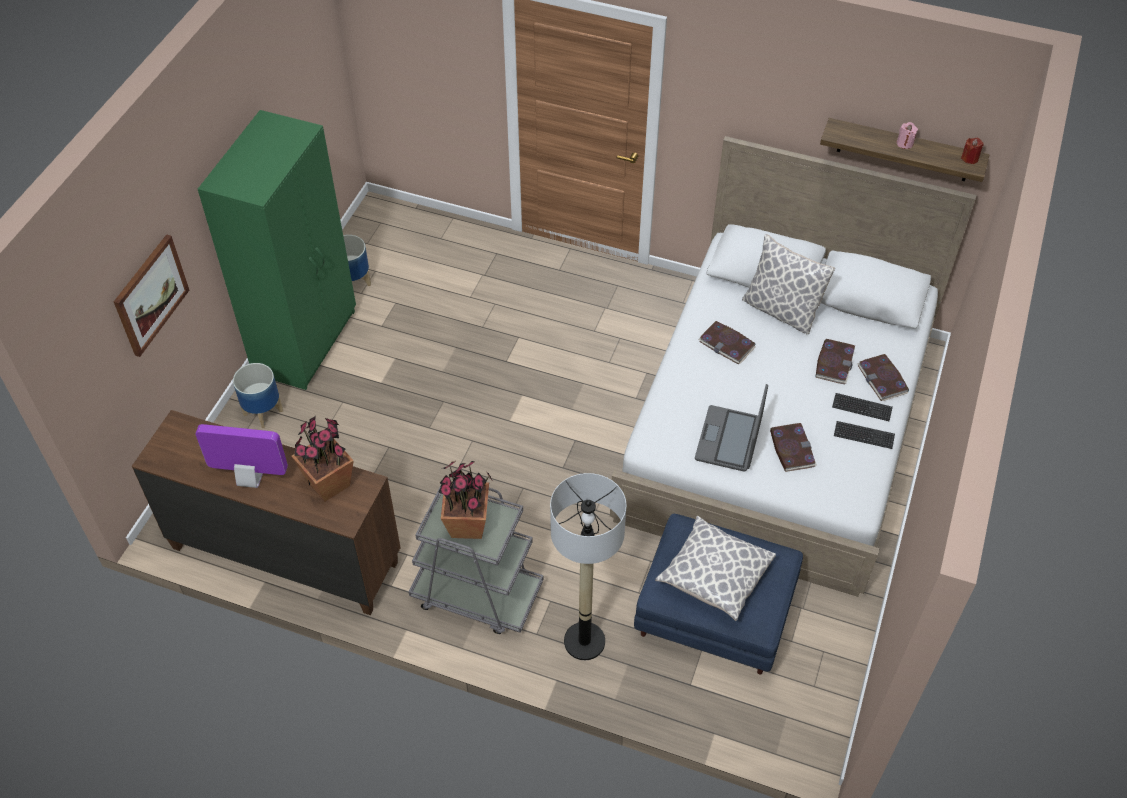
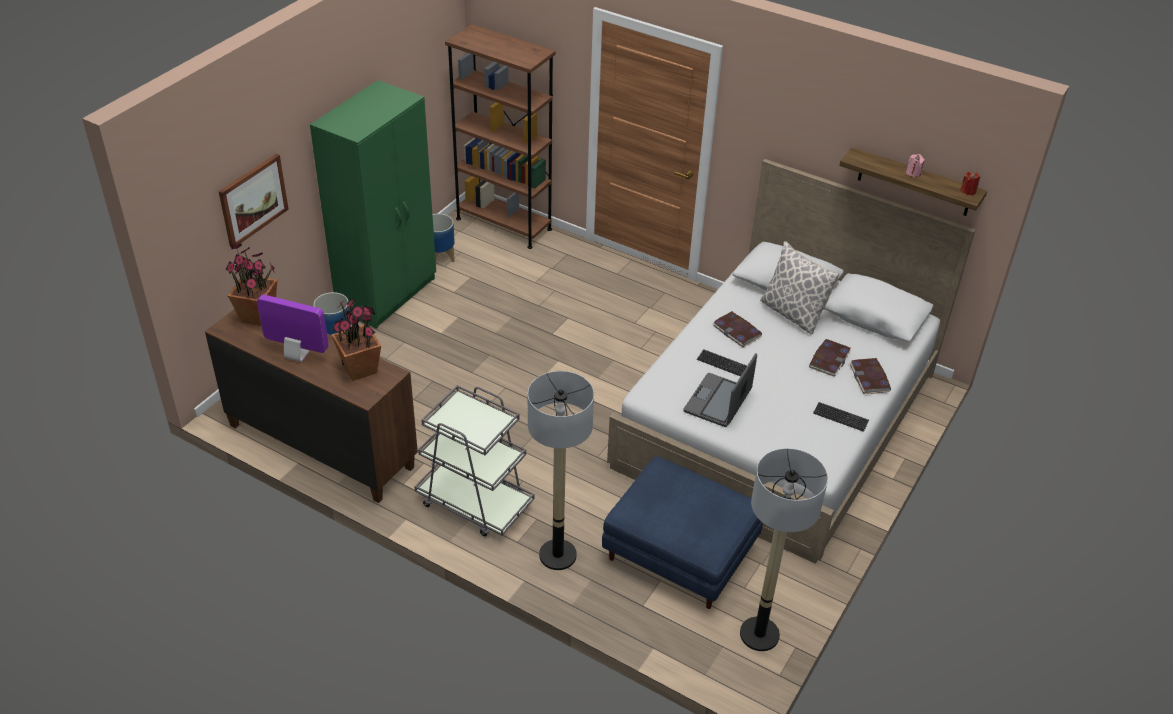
camera: 10 degrees right, 10 degrees down
(414, 225) = (503, 224): none -> brown bookcase
(468, 525) = (469, 421): potted plant -> potted plant (258, 316)
(714, 576) = (678, 507): pillow -> none
(791, 449) = (772, 417): book -> none
(820, 694) = (759, 634): none -> floor lamp
(862, 408) = (844, 396): keyboard -> keyboard (722, 364)

